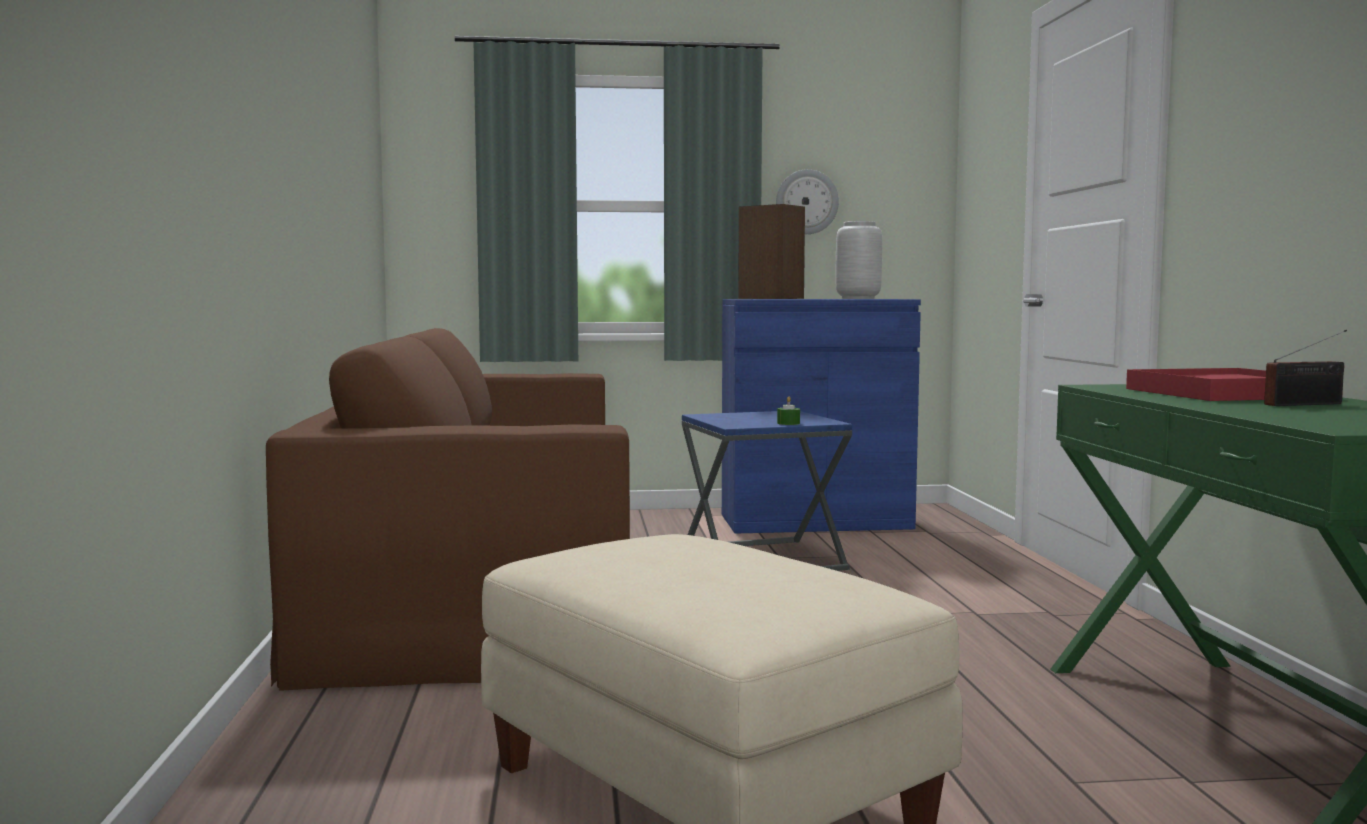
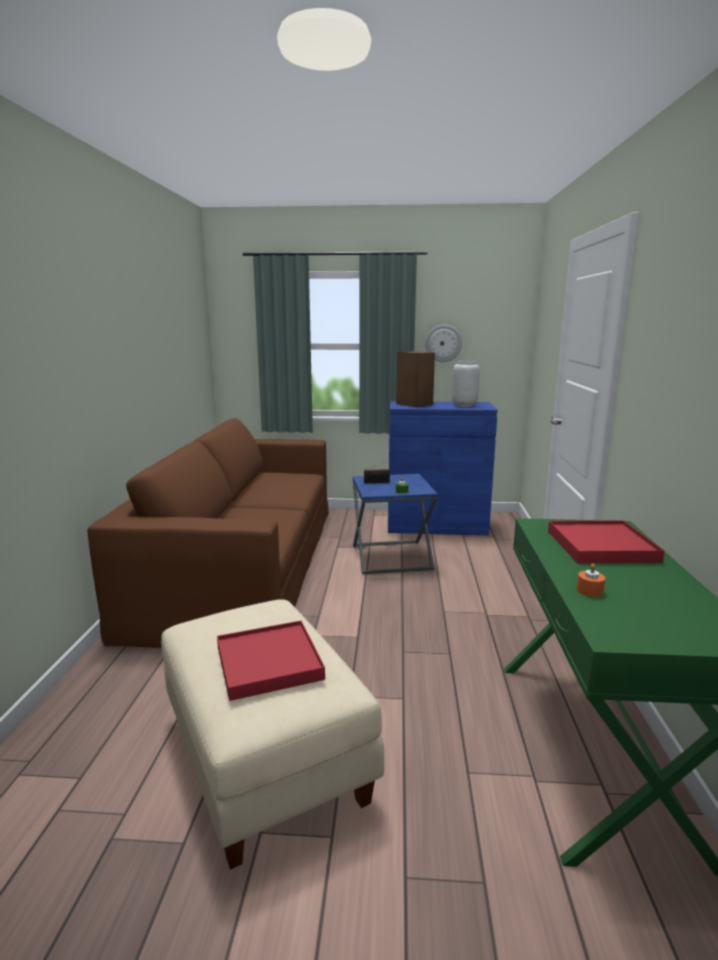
camera: 10 degrees right, 10 degrees up
(738, 573) = (269, 662): none -> red tray
(1260, 411) = (589, 591): none -> orange candle
(1307, 404) = (635, 576): radio -> radio (378, 482)

